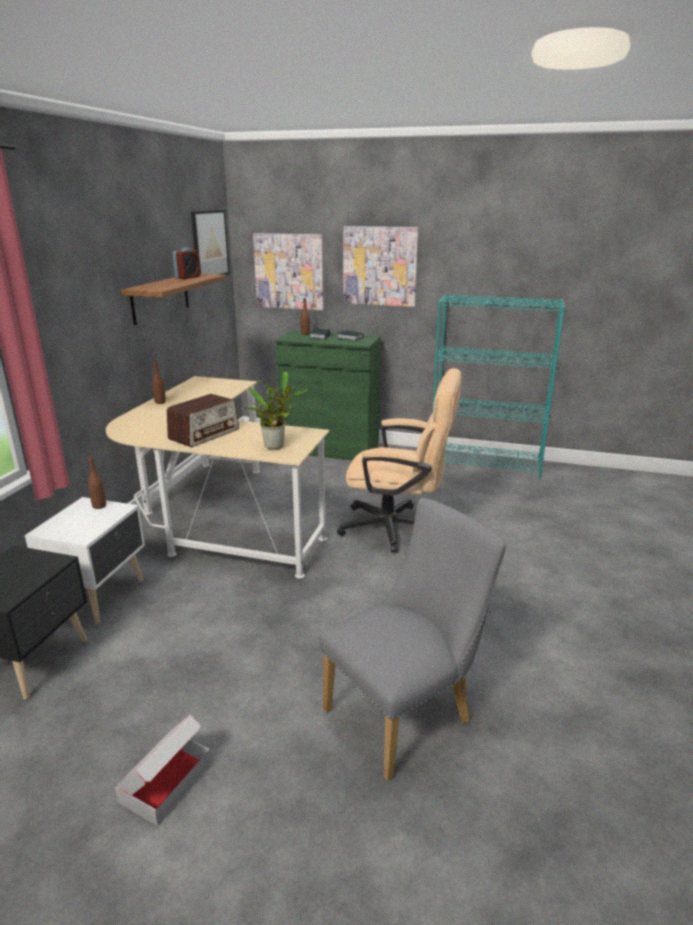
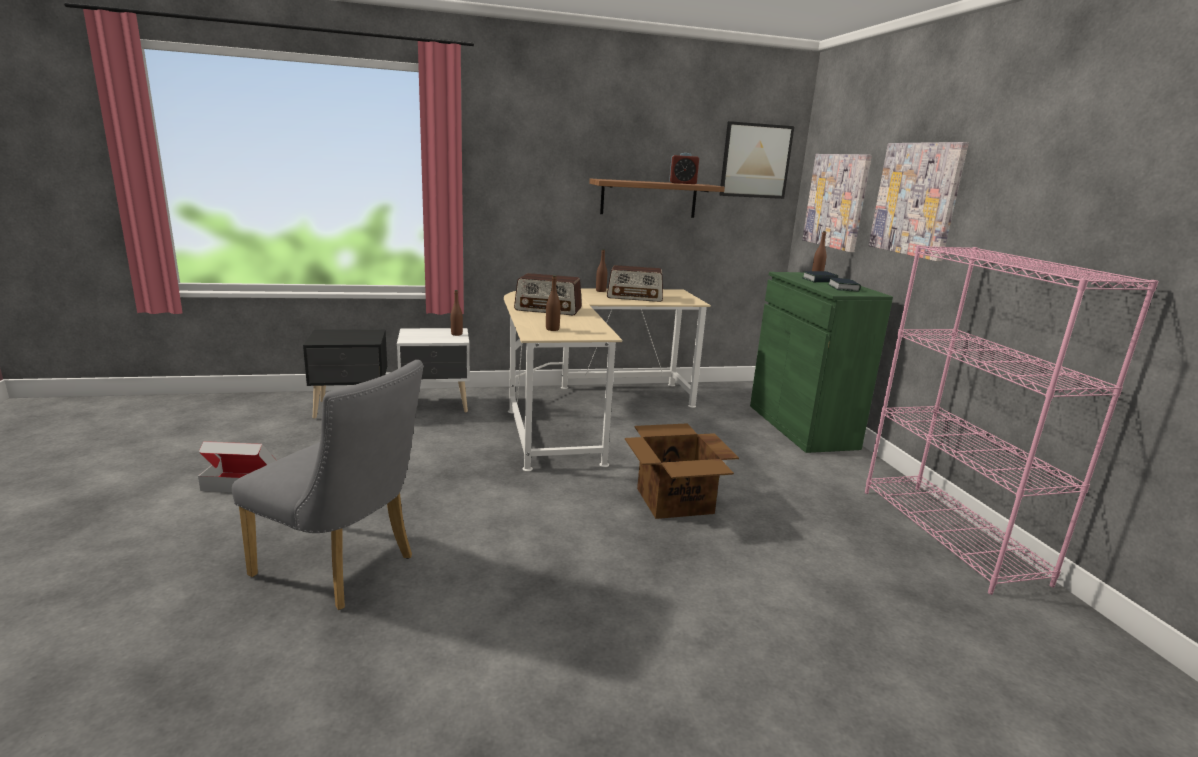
camera: 60 degrees right, 5 degrees down
(200, 396) = (635, 297): none -> radio
(276, 446) = (552, 329): potted plant -> brown bottle
(398, 528) = (674, 501): beige office chair -> cardboard box
(485, 463) = (950, 534): turquoise bookcase -> pink bookcase

